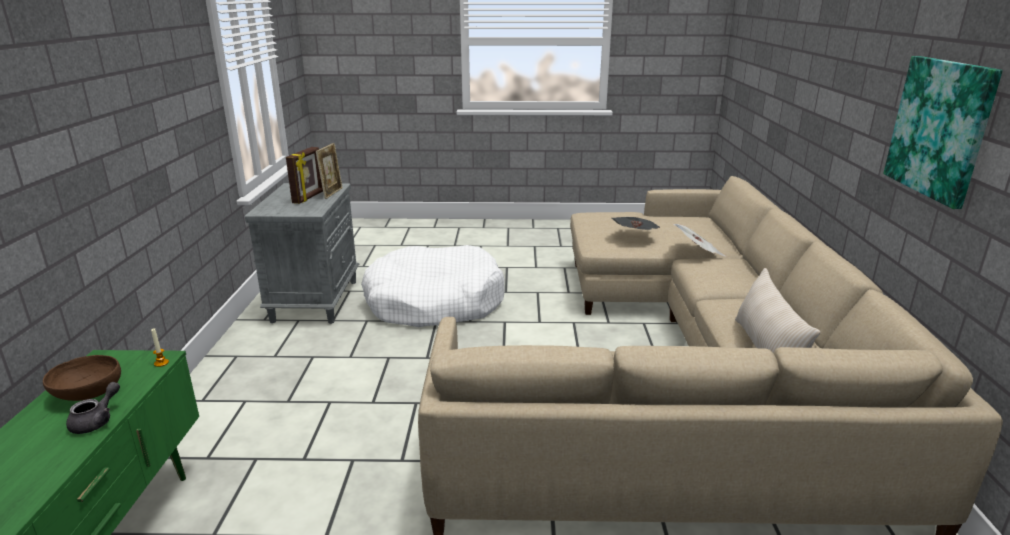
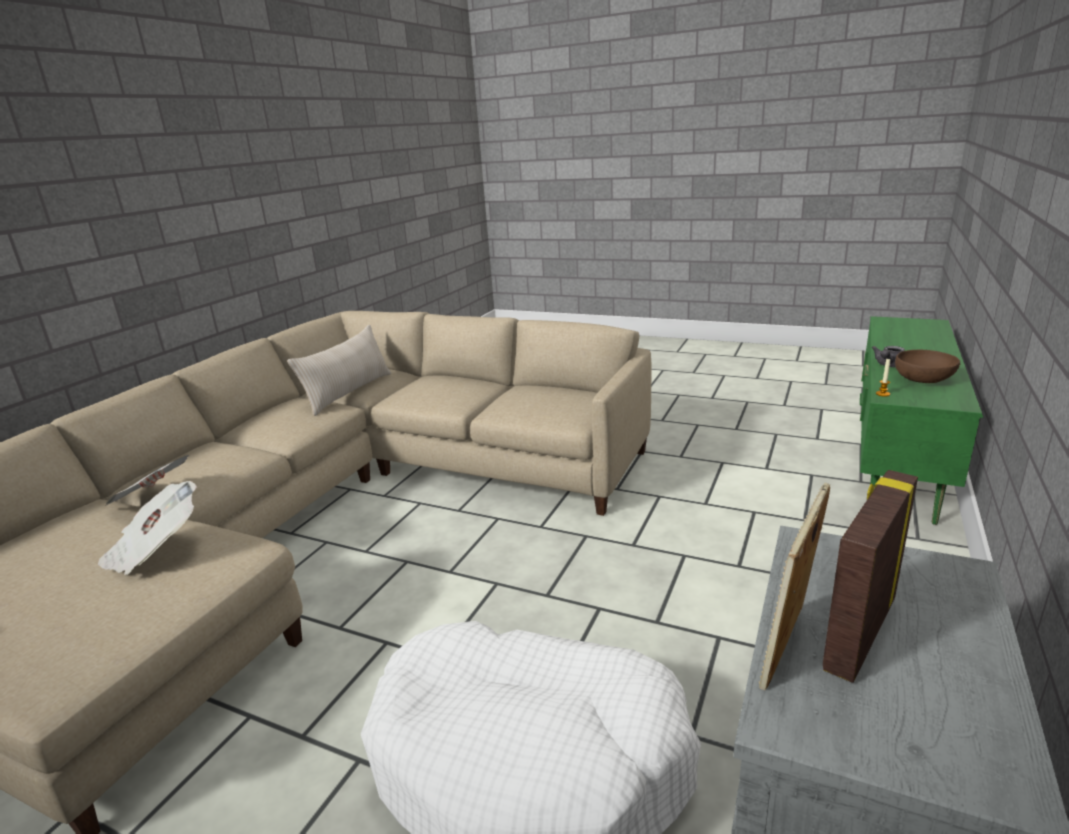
camera: 155 degrees left, 0 degrees up
(940, 128) = (199, 207): picture -> none

